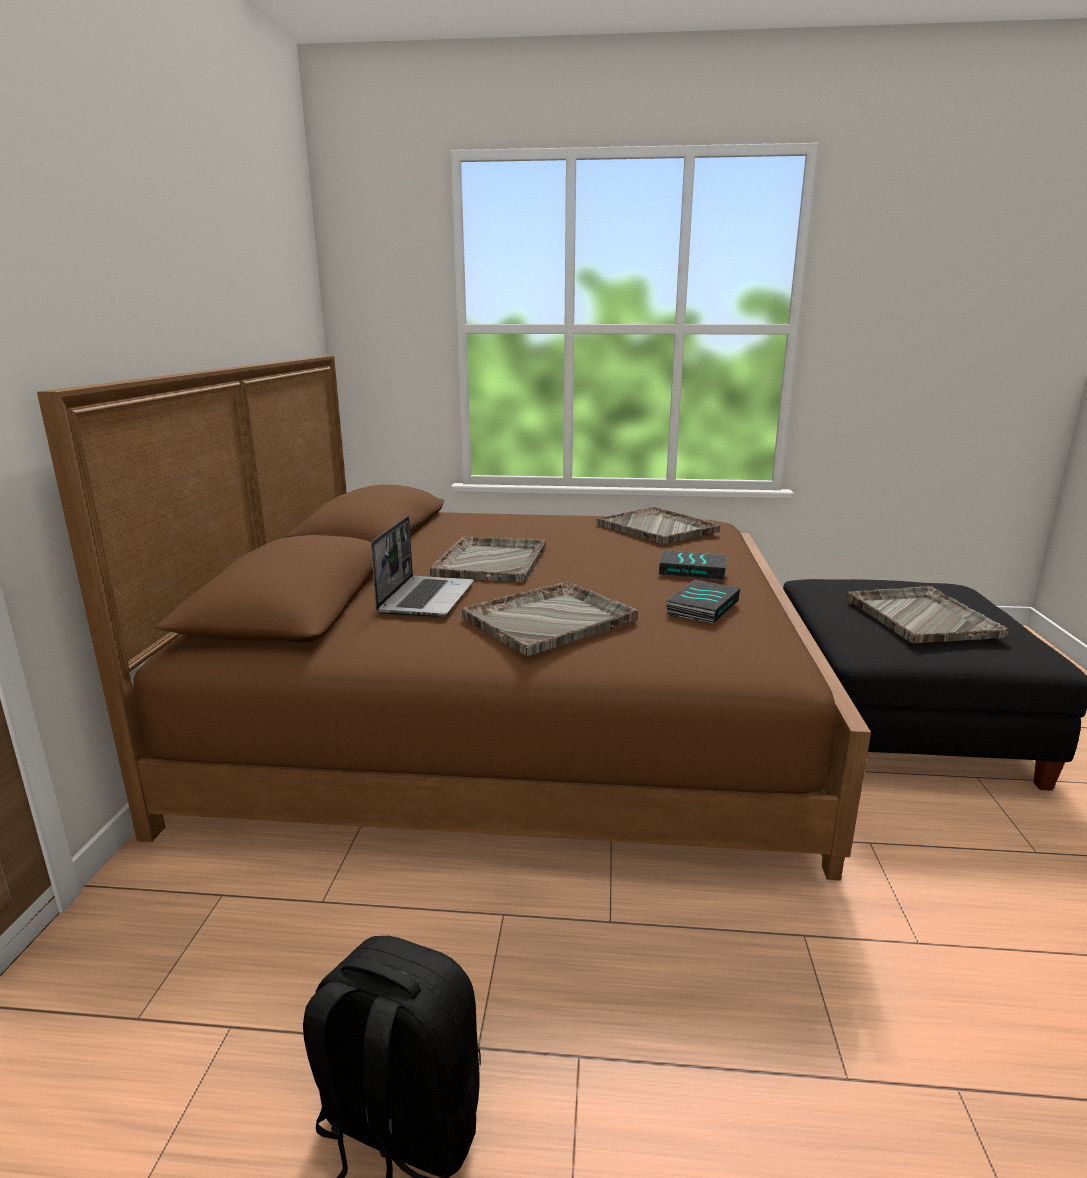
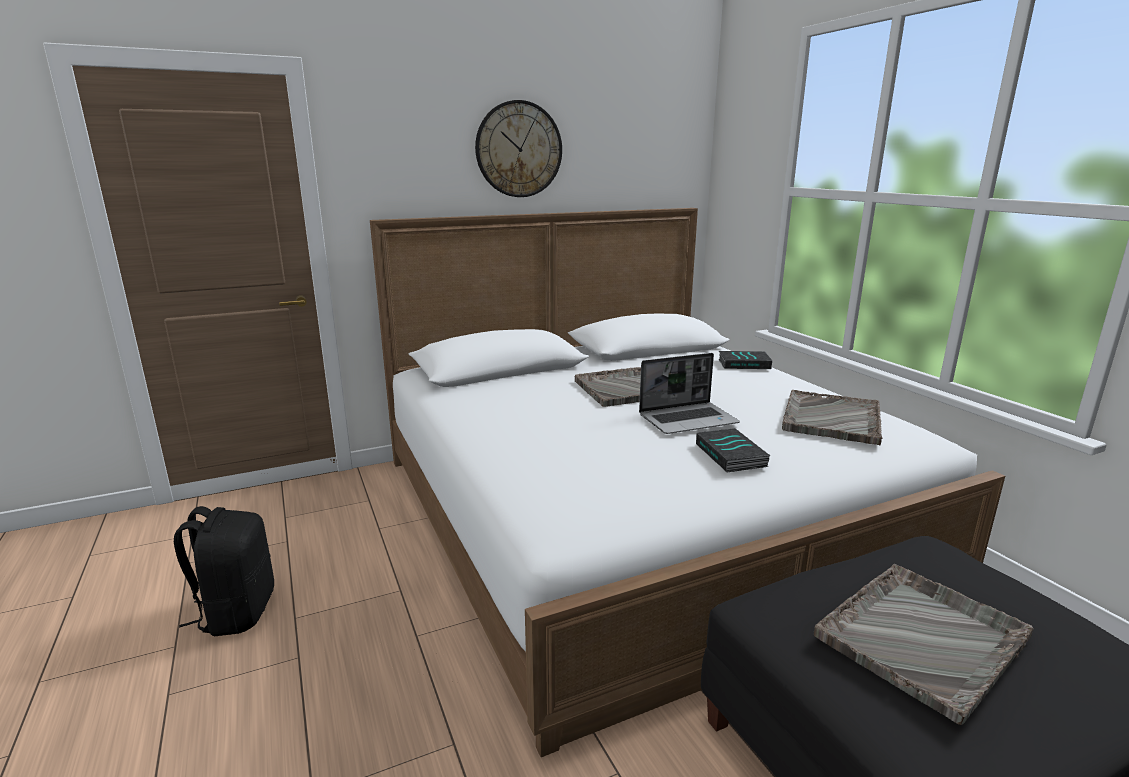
camera: 60 degrees right, 0 degrees up
(182, 267) = (519, 149): none -> wall clock
(426, 598) = (534, 390): laptop -> laptop (688, 420)
(515, 704) = (635, 513): brown bed -> white bed
(551, 619) = (540, 430): grey tray -> none
(701, 607) = (639, 474): book -> book (744, 364)

